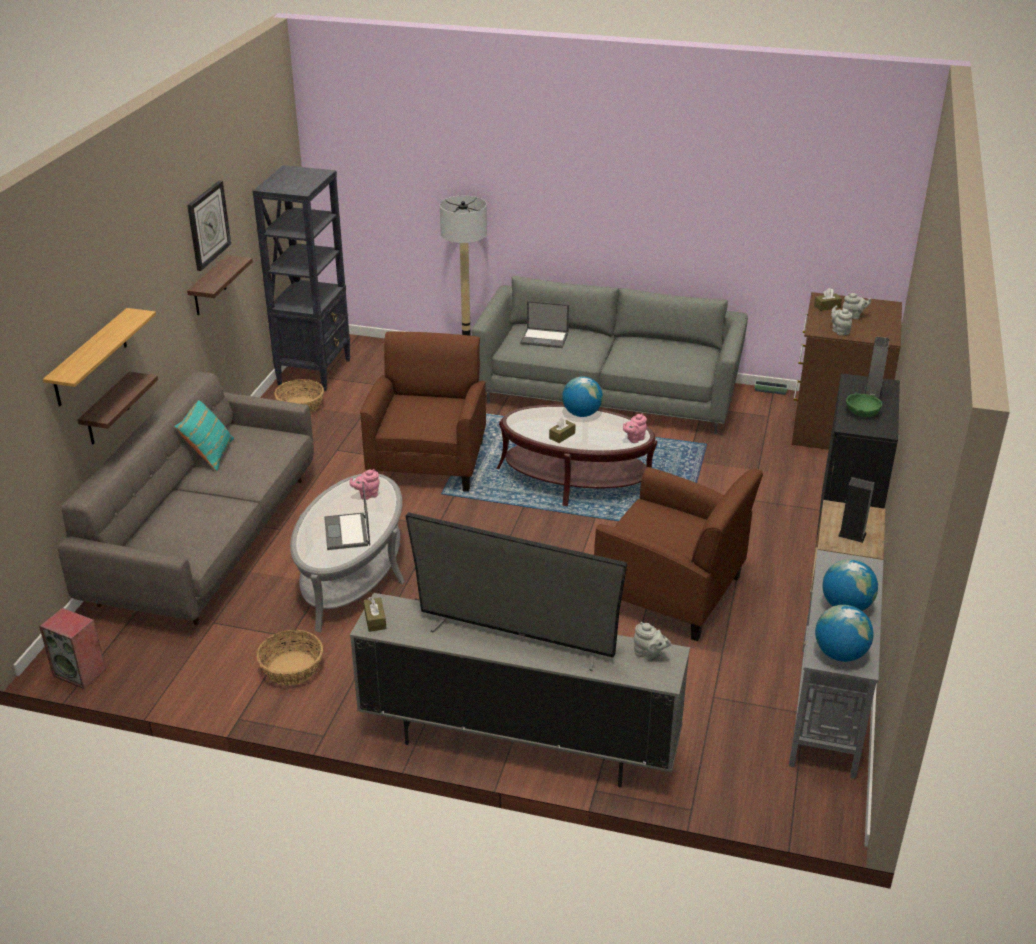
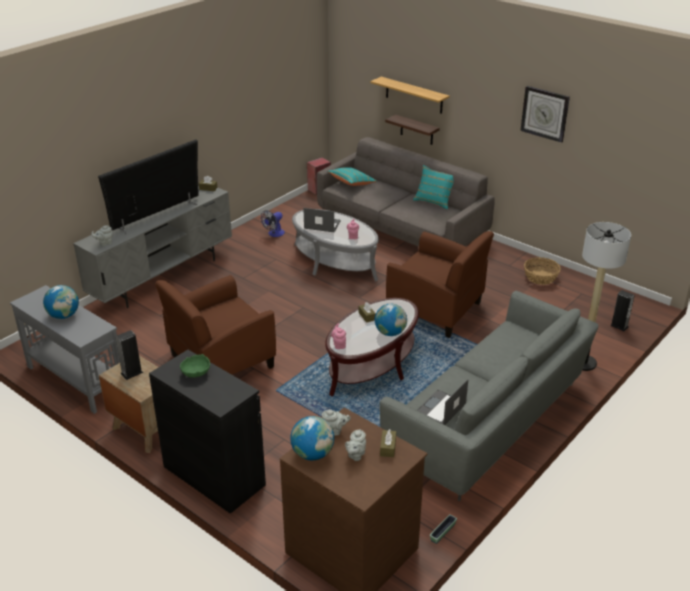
camera: 115 degrees right, 0 degrees up
(173, 545) = (352, 183): none -> turquoise pillow
(209, 287) = (531, 149): shelf -> none
(291, 668) = (274, 234): basket -> fan
(315, 372) = (592, 291): black bookcase -> none
(545, 338) = (518, 346): laptop -> laptop (440, 409)
(840, 654) = (38, 298): globe -> globe (313, 454)
(872, 394) = (215, 391): speaker -> speaker (619, 326)

